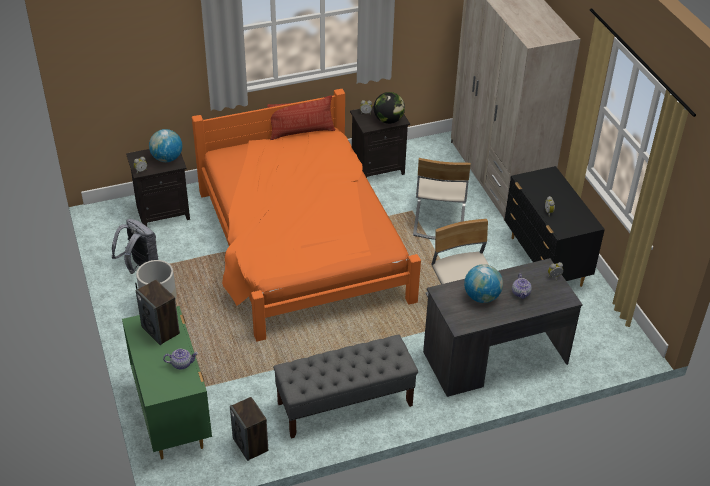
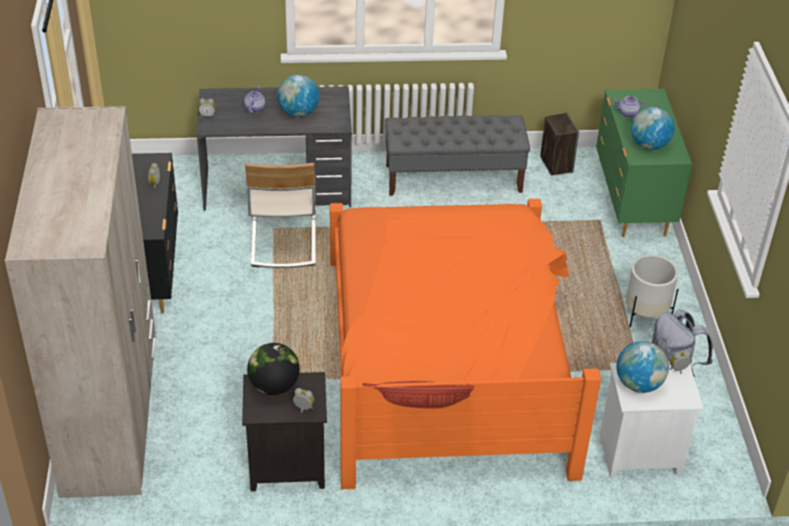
camera: 165 degrees left, 0 degrees up
(161, 330) = (649, 145): speaker -> globe
(163, 212) = (639, 455): black nightstand -> white nightstand
(438, 220) = (244, 358): beige chair -> none

